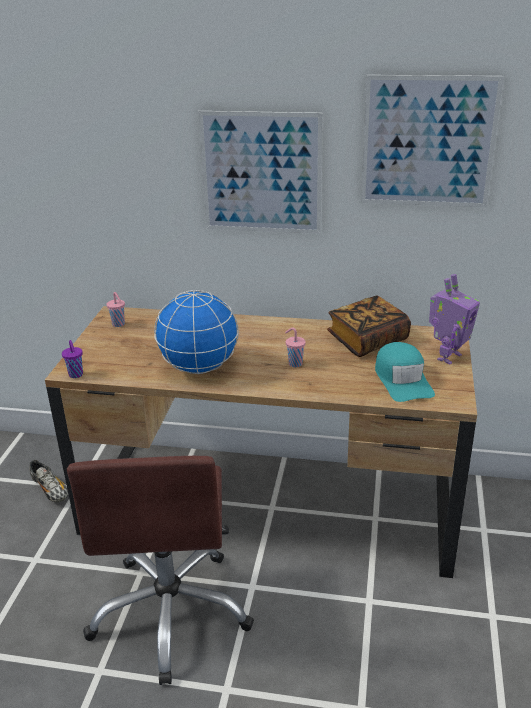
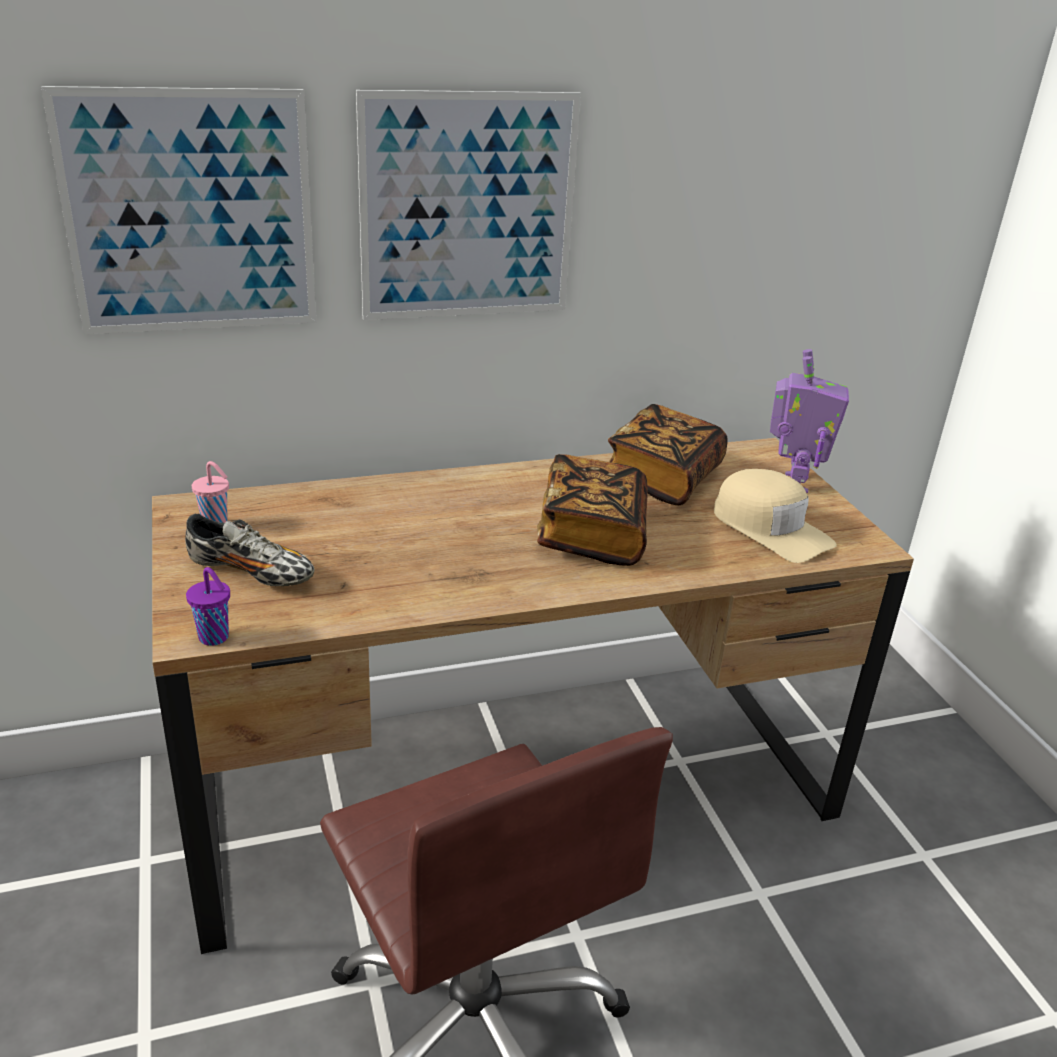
camera: 30 degrees left, 0 degrees up
(50, 490) = (89, 884): shoe -> shoe (251, 573)
(200, 367) = (442, 573): globe -> none
(294, 363) = (592, 535): pink cup -> book
(402, 380) = (770, 528): turquoise cap -> beige cap
(428, 142) = (738, 142): picture -> picture (191, 214)

